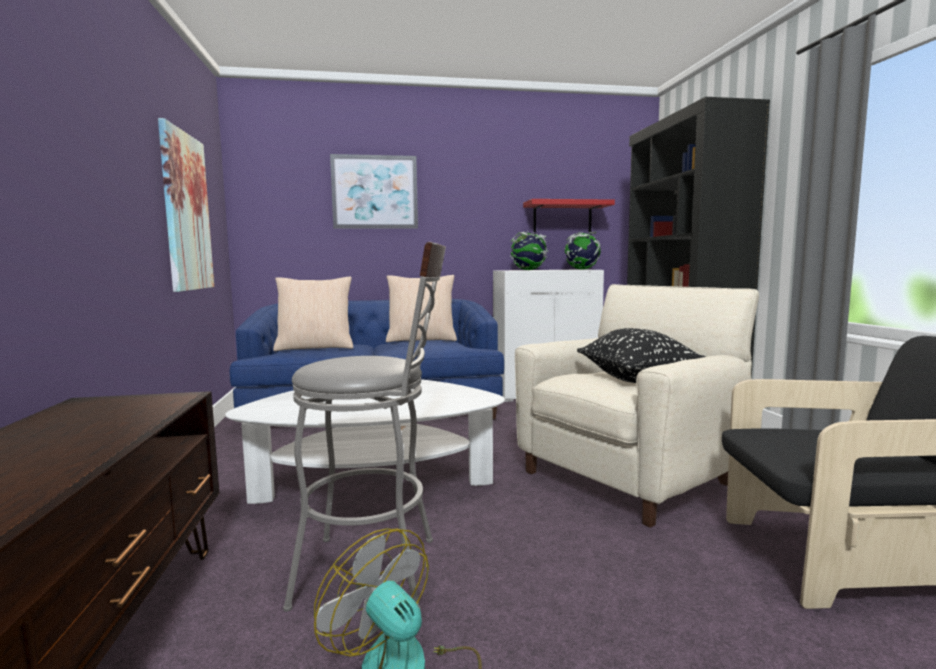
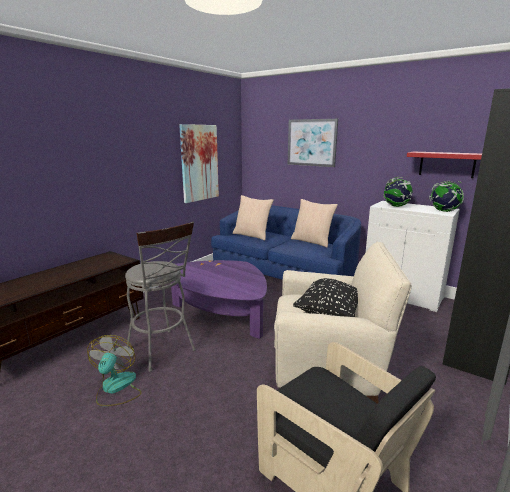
camera: 45 degrees right, 10 degrees up
(375, 485) = (218, 316): white coffee table -> purple coffee table

